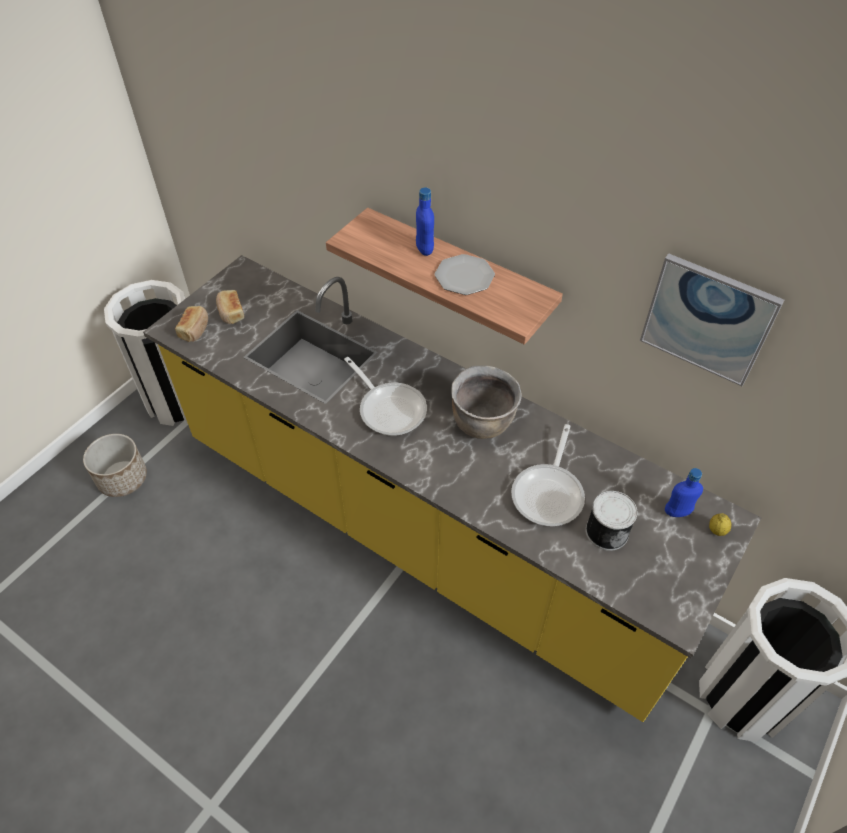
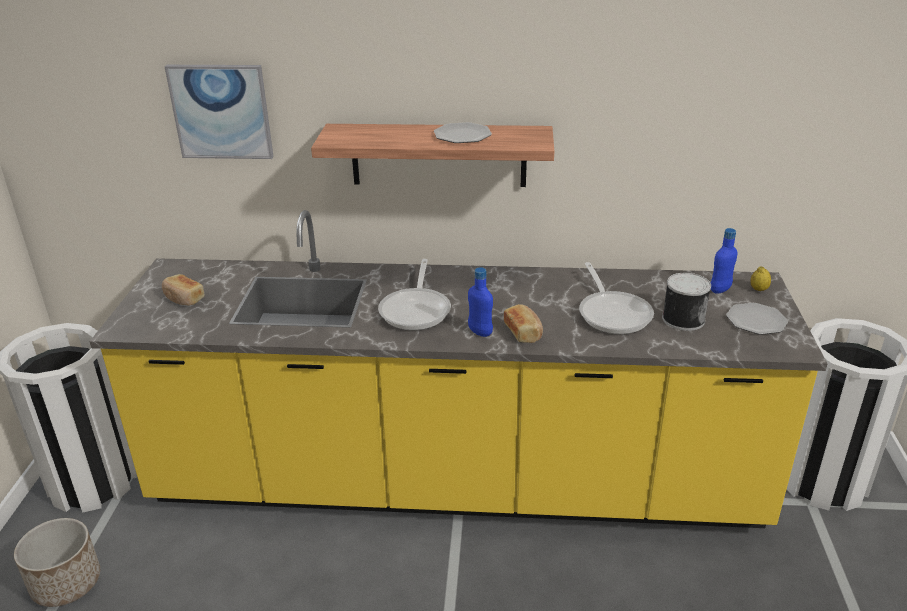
camera: 30 degrees left, 20 degrees down
(195, 329) = (153, 321): bread -> bread (523, 332)
(389, 408) = (416, 310): frying pan -> frying pan turned 75 degrees clockwise
(424, 249) = (408, 131): blue bottle -> blue bottle (480, 332)
(482, 422) = (510, 291): brown cooking pot -> none
(675, 569) = (757, 321): none -> plate
(708, 319) = (691, 87): picture -> picture (221, 111)

